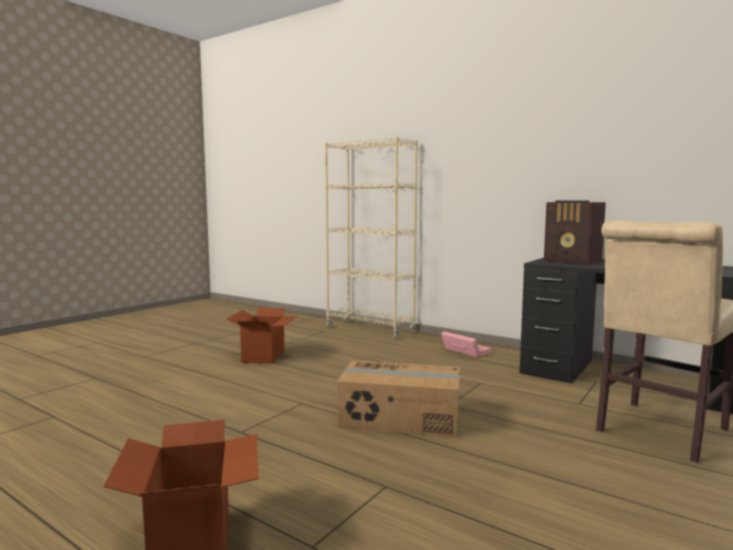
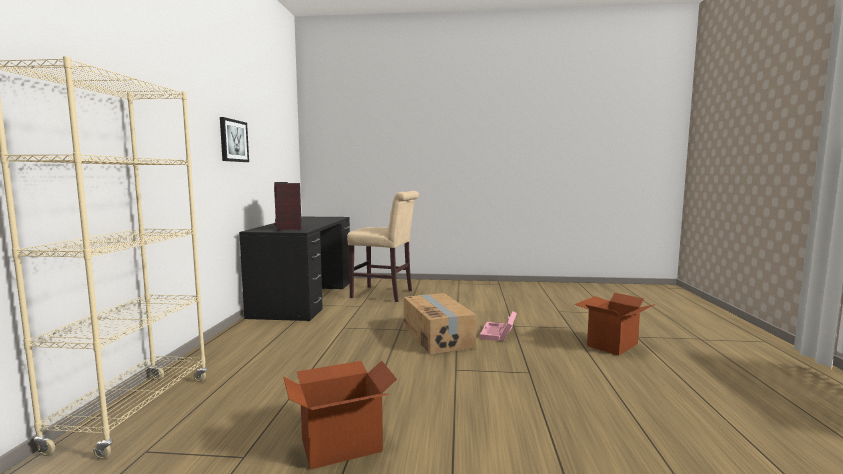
camera: 120 degrees left, 0 degrees up
(464, 351) = (249, 343): pink storage box -> pink storage box (498, 334)
(563, 153) = (233, 140): none -> picture
(573, 261) = (288, 228): radio -> radio turned 150 degrees clockwise

